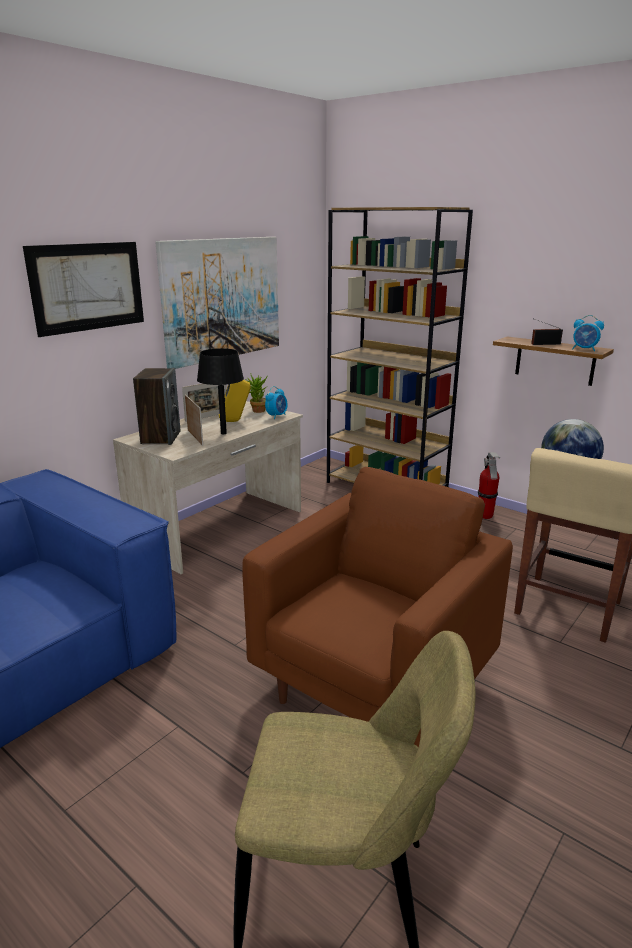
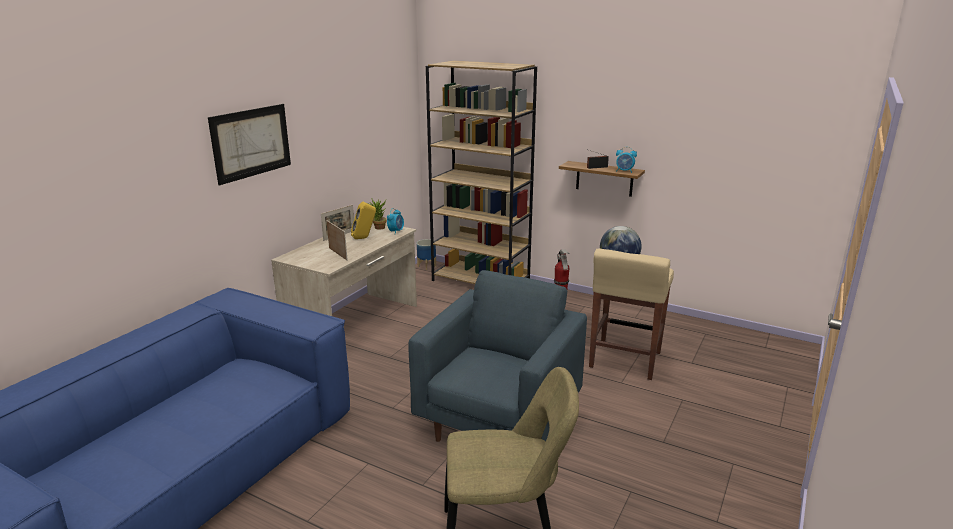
camera: 10 degrees left, 0 degrees up
(160, 437) = (310, 256): speaker -> none
(222, 299) = (345, 140): picture -> none
(223, 433) = (359, 249): black table lamp -> none
(325, 465) = (427, 266): none -> planter
(373, 686) = (498, 424): brown armchair -> blue armchair

